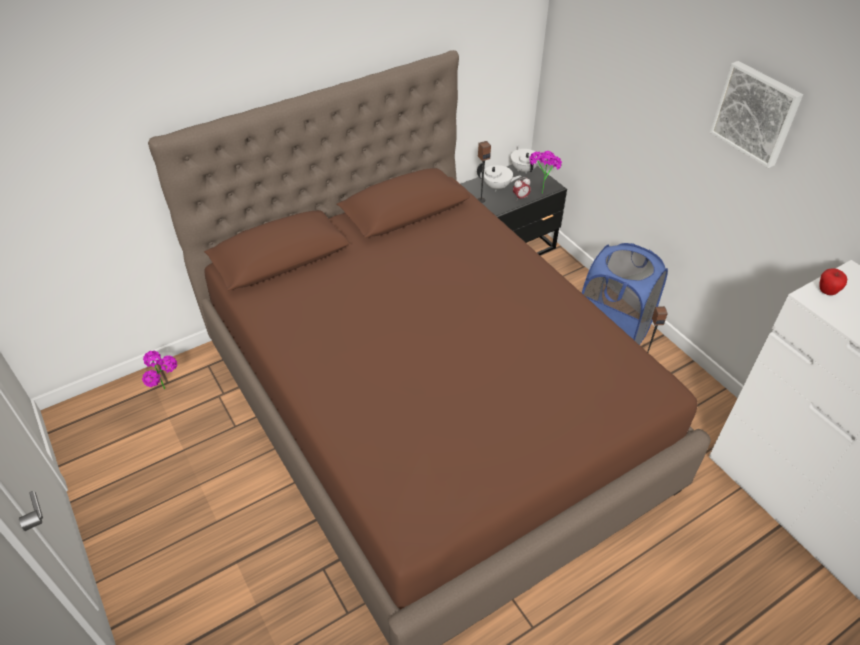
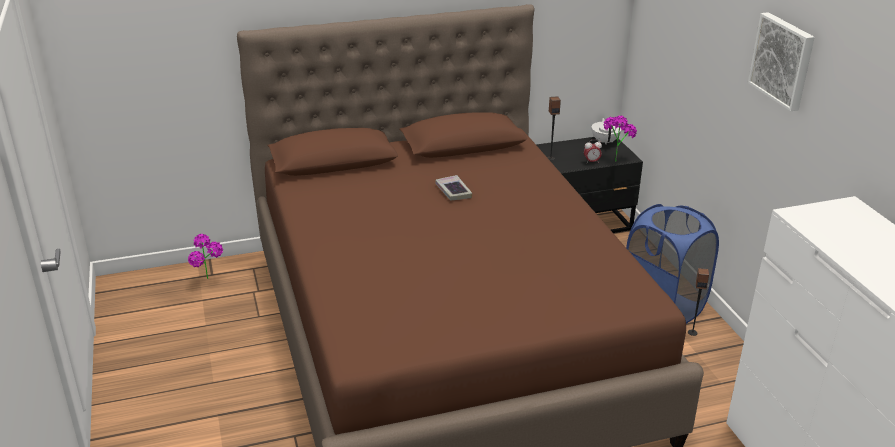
camera: 15 degrees right, 15 degrees down
(419, 277) = (453, 191): none -> book
(497, 187) = (571, 151): white teapot -> none
(827, 292) = (813, 213): apple -> none

